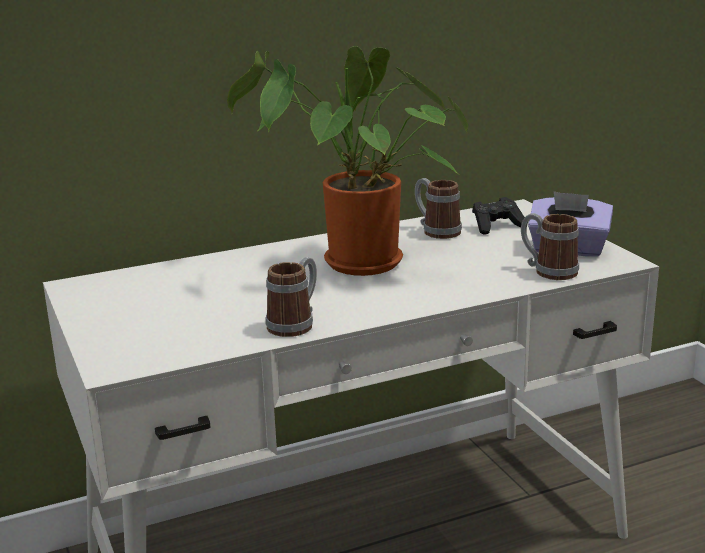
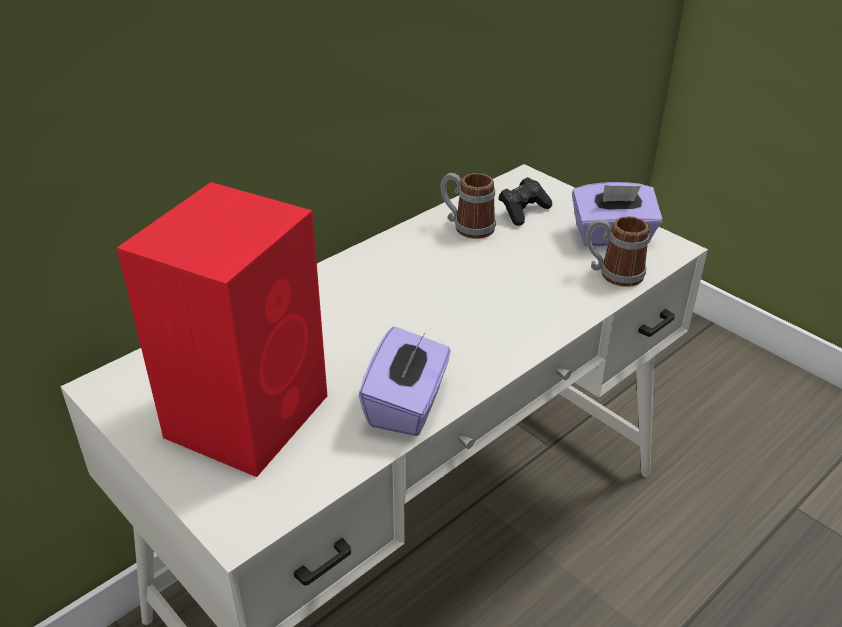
camera: 20 degrees left, 15 degrees up
(167, 312) = (250, 413): none -> red speaker
(295, 323) = (407, 405): mug -> purple tissue box
(355, 265) = (415, 296): potted plant -> none

